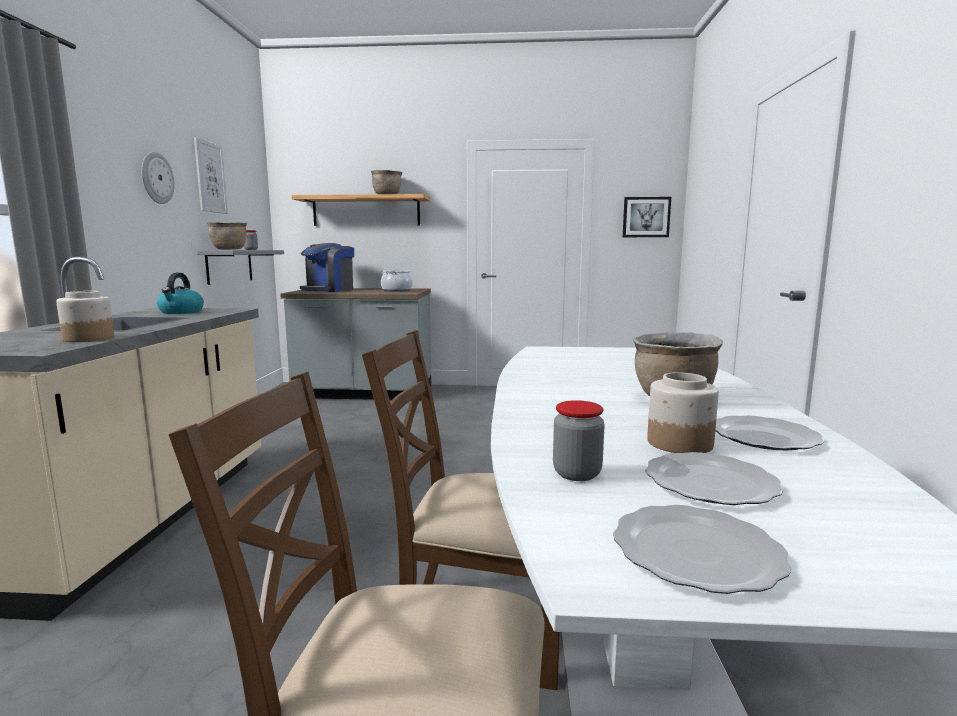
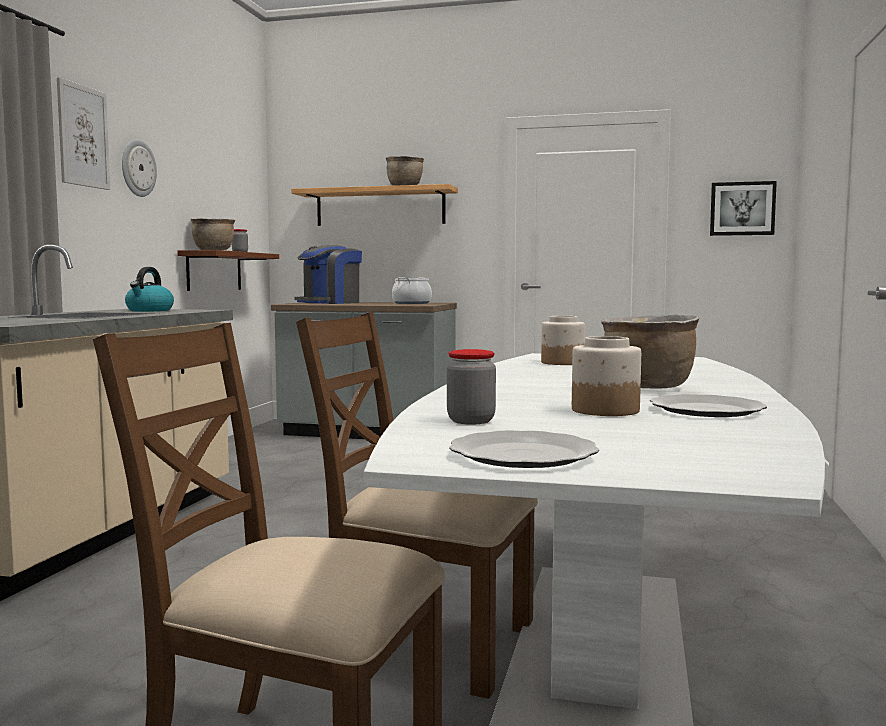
camera: 10 degrees right, 5 degrees down
(88, 339) = (51, 320): jar -> jar (562, 363)
(210, 177) = (198, 168): picture -> picture (83, 136)
(229, 266) = (214, 271): grey shelf -> brown shelf
(709, 482) = (596, 429): plate -> none

